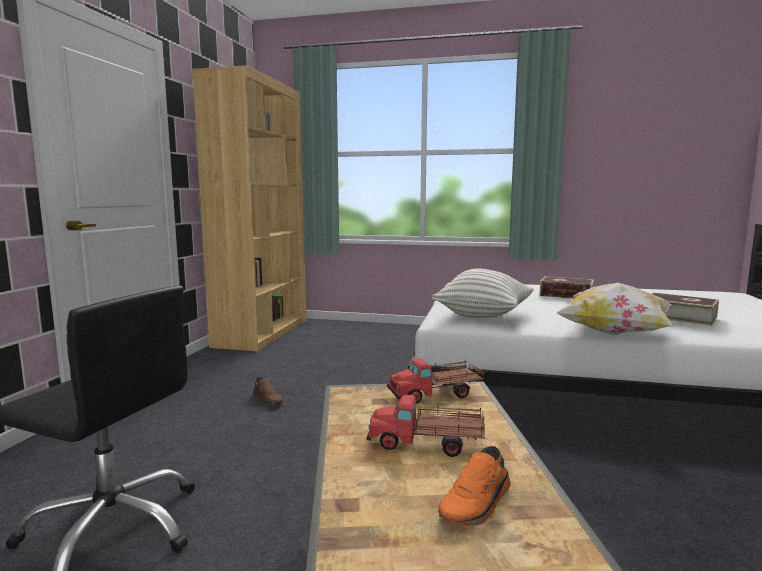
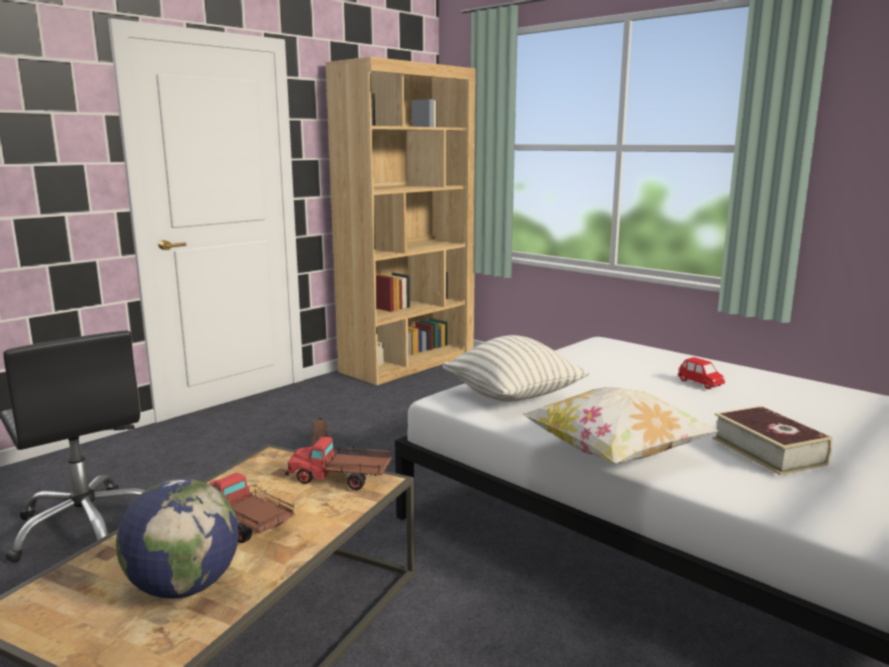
camera: 30 degrees right, 5 degrees up
(478, 504) = (184, 587): orange shoe -> globe
(566, 295) = (700, 383): book -> red toy car

